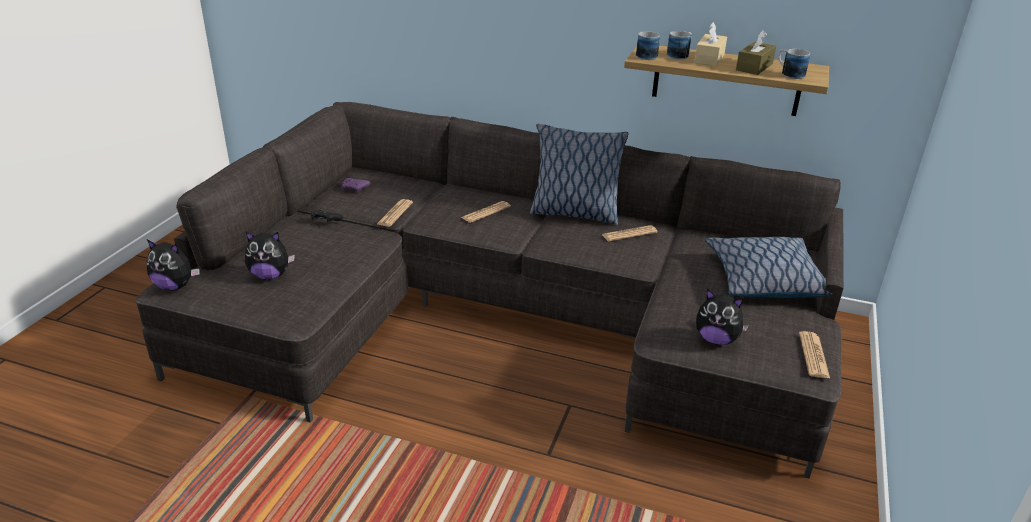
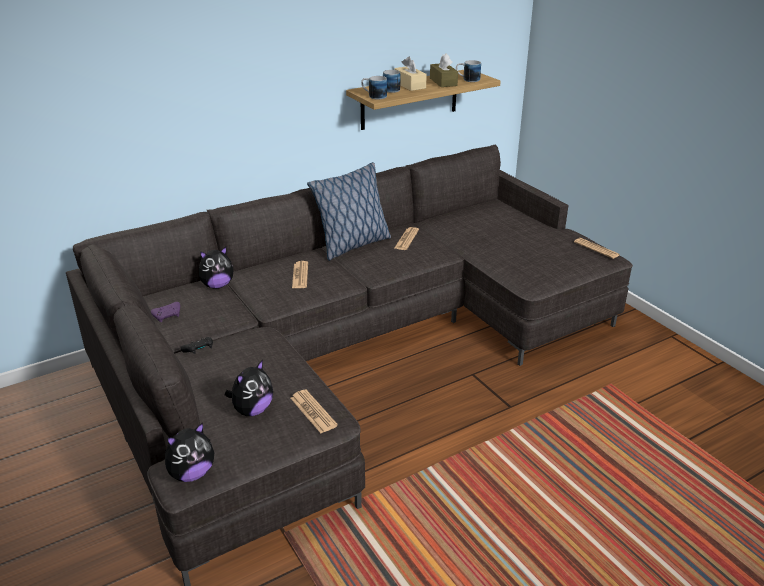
camera: 50 degrees left, 0 degrees up
(395, 213) = (240, 313): newspaper -> newspaper (313, 412)
(716, 339) = (553, 267): plush toy -> plush toy (217, 285)
(763, 280) = (512, 225): pillow -> none

